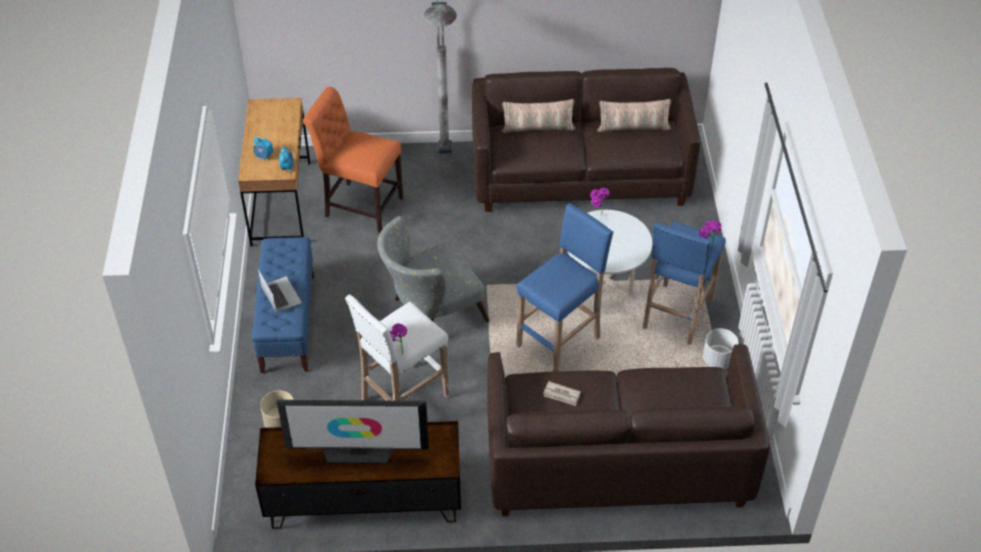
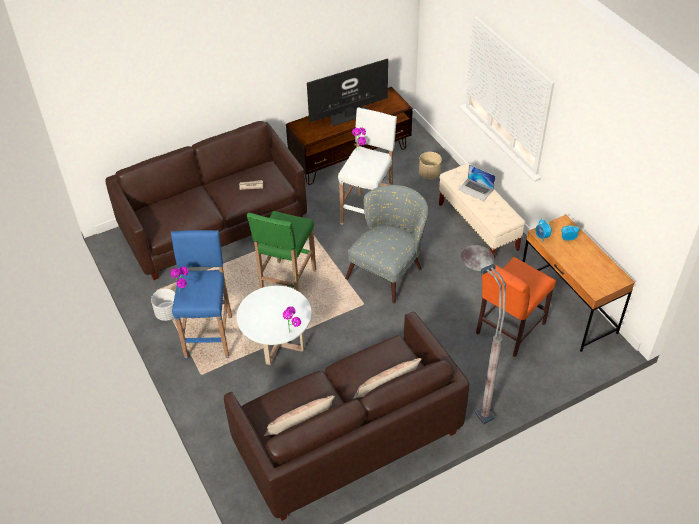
camera: 155 degrees right, 0 degrees up
(288, 323) = (478, 227): blue bench -> beige bench
(360, 205) = (507, 330): orange chair -> orange chair turned 135 degrees clockwise
(560, 341) = (287, 284): blue stool -> green stool

